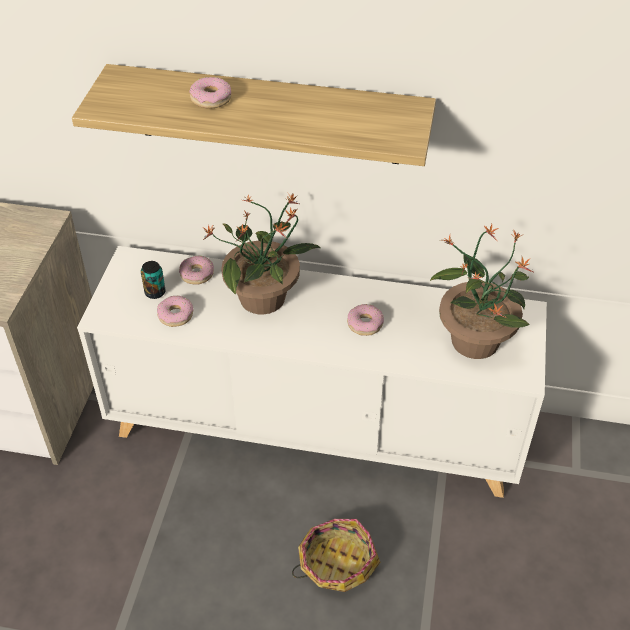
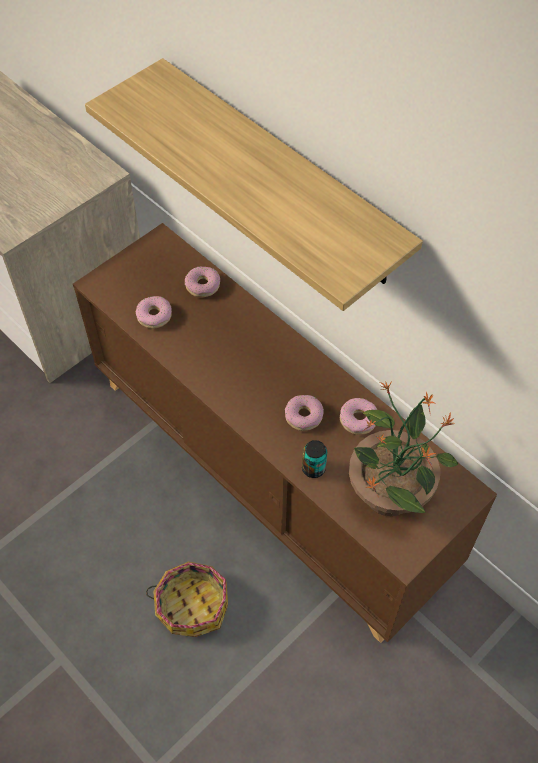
camera: 35 degrees right, 10 degrees up
(155, 292) = (155, 284): can -> can (313, 468)
(211, 99) = (213, 139): donut -> donut (358, 419)
(264, 298) = (239, 340): potted plant -> none
(316, 428) = (269, 474): white cabinet -> brown cabinet

